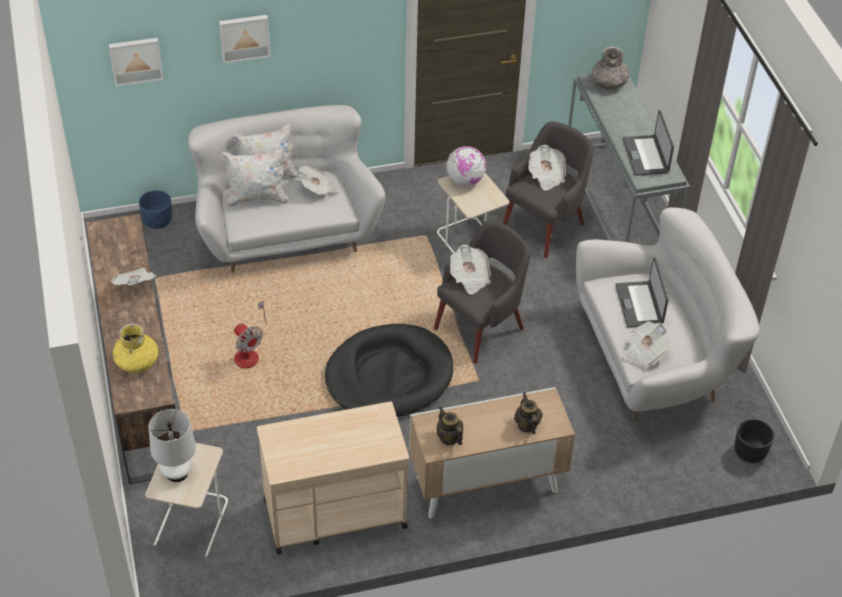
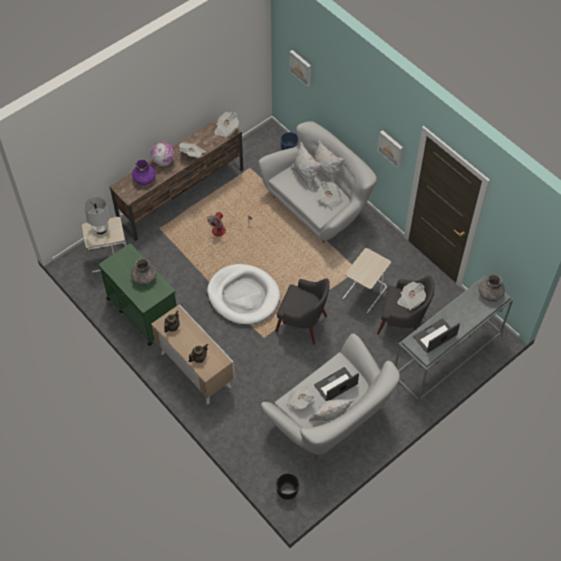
camera: 65 degrees right, 10 degrees up
(137, 362) = (144, 179): yellow vase -> purple vase
(244, 37) = (345, 100): picture -> picture (391, 148)
(333, 513) = (143, 311): beige cart -> green cart
(341, 431) = (144, 278): none -> grey vase
(389, 375) = (243, 296): black dog bed -> white dog bed
(465, 180) = (374, 260): globe -> globe (163, 161)
(469, 278) = (303, 295): newspaper -> newspaper (226, 129)
(689, 332) = (330, 418): none -> white pillow

